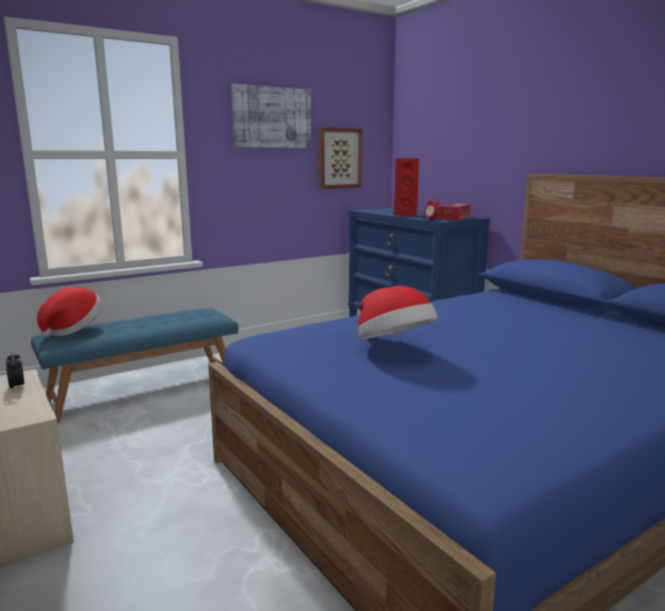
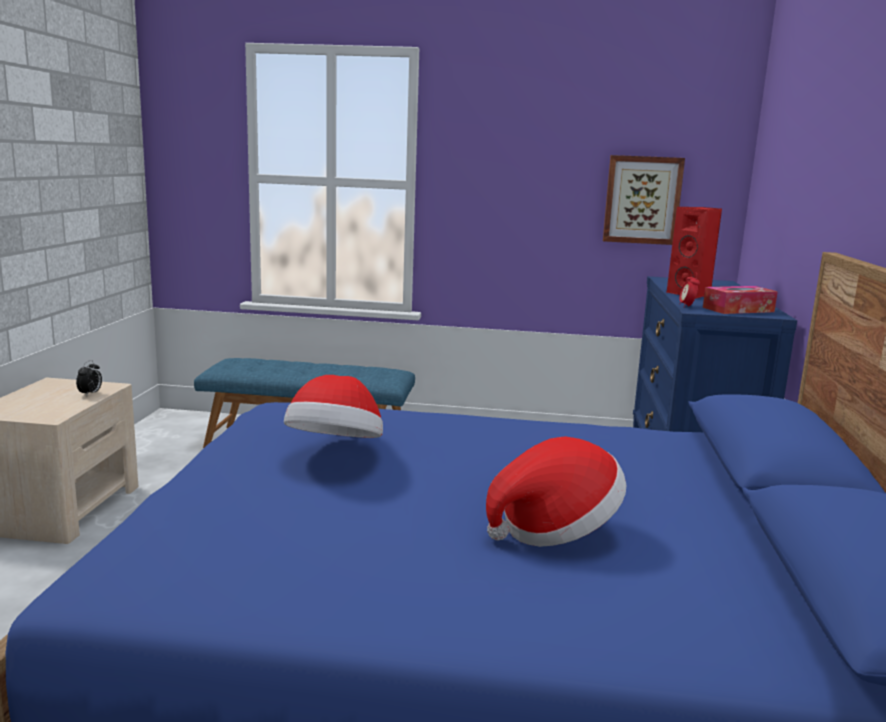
camera: 40 degrees right, 0 degrees up
(73, 329) = (251, 360): hat -> hat (555, 529)
(272, 117) = (537, 141): picture -> none

